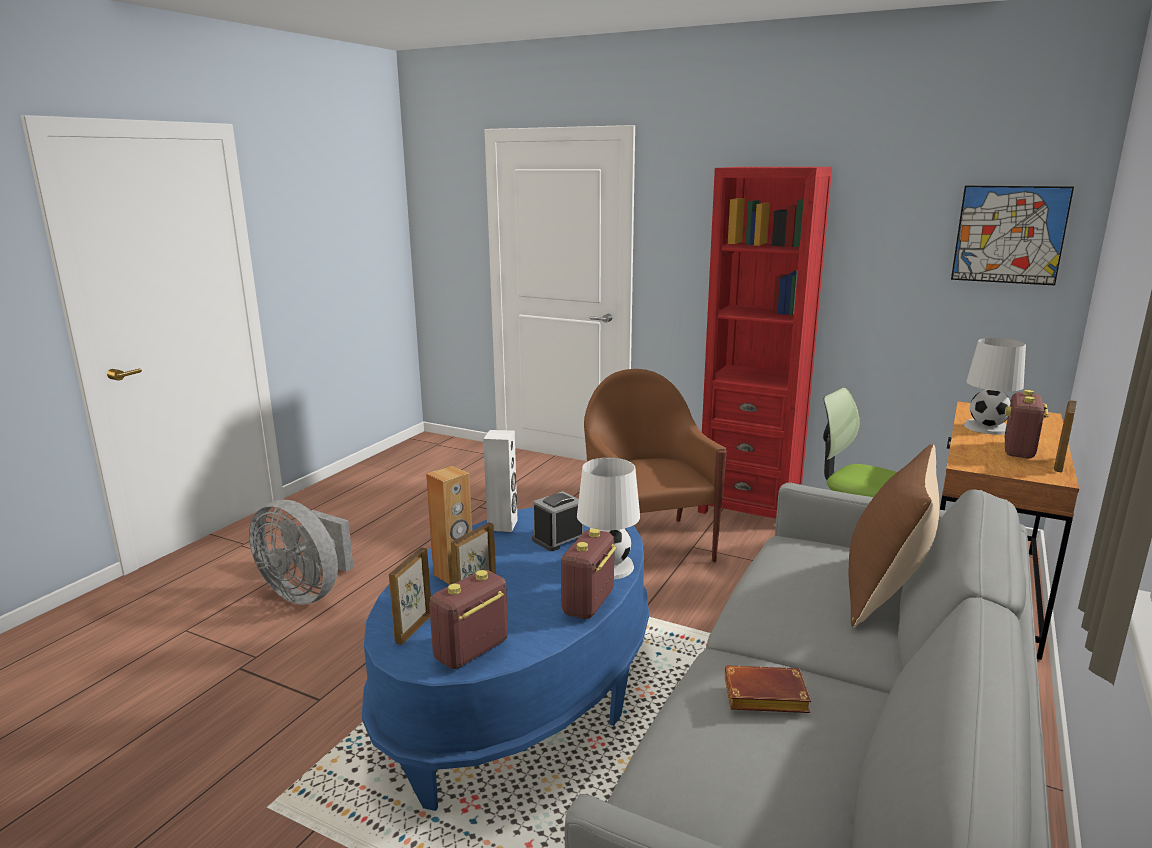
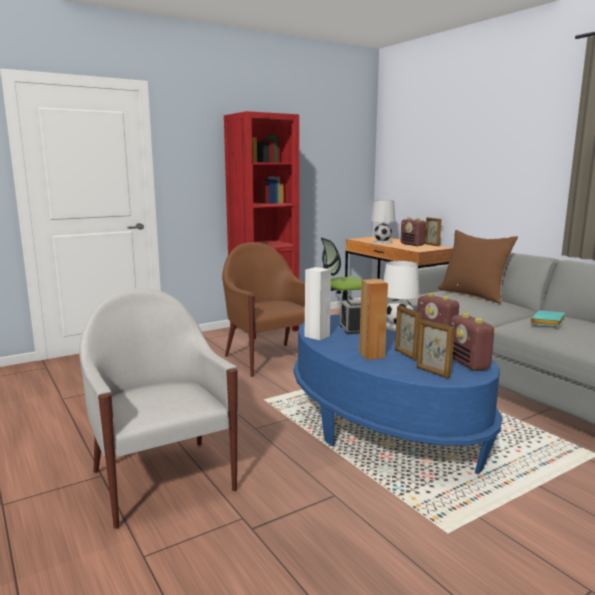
camera: 60 degrees left, 5 degrees down
(307, 592) = (163, 479): grey fan -> white armchair
(647, 545) = (269, 359): brown armchair -> brown armchair turned 45 degrees clockwise
(763, 697) = (548, 322): brown book -> turquoise book
(1009, 235) = (347, 155): picture -> none

